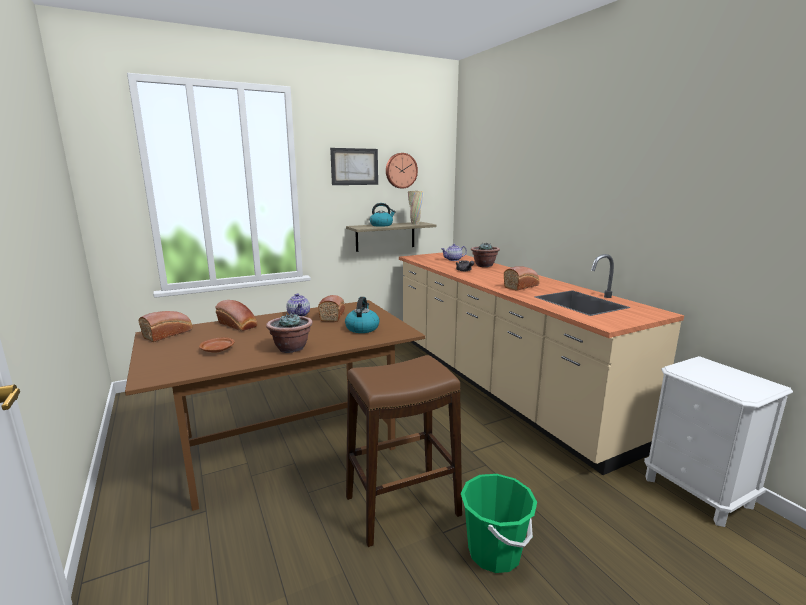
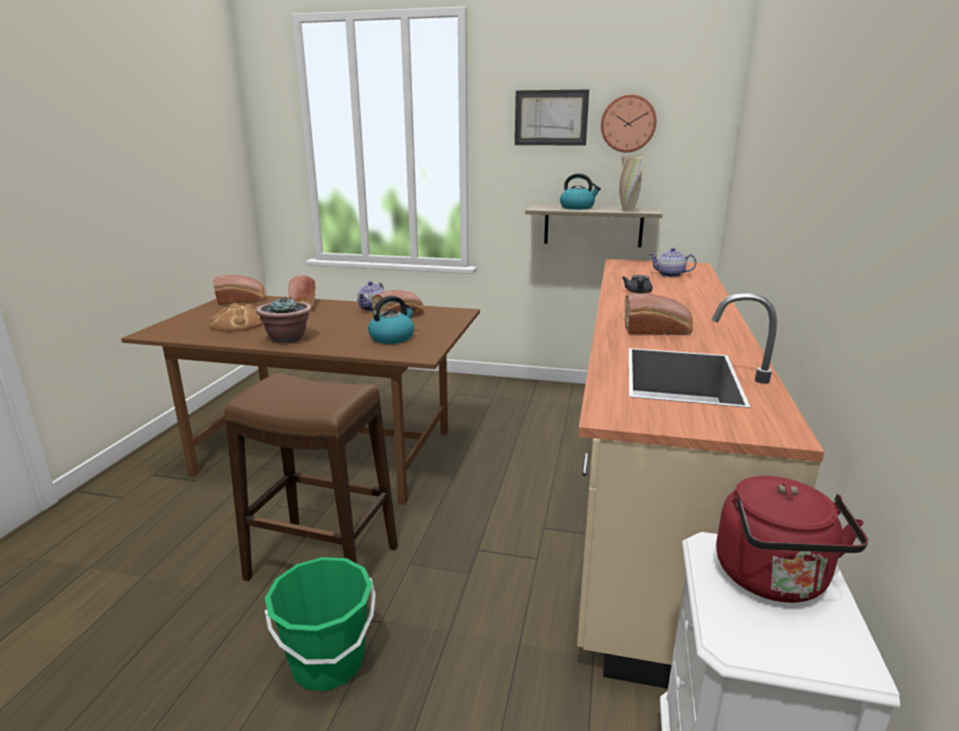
camera: 40 degrees right, 5 degrees up
(217, 350) = (238, 323): brown plate -> bread
(484, 265) = (692, 291): potted plant -> none
(711, 372) = (774, 580): none -> red kettle

